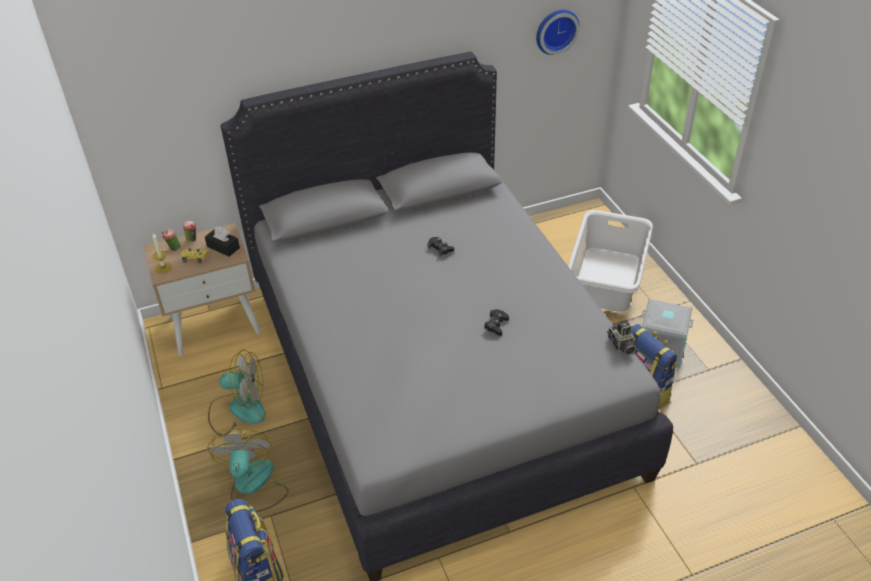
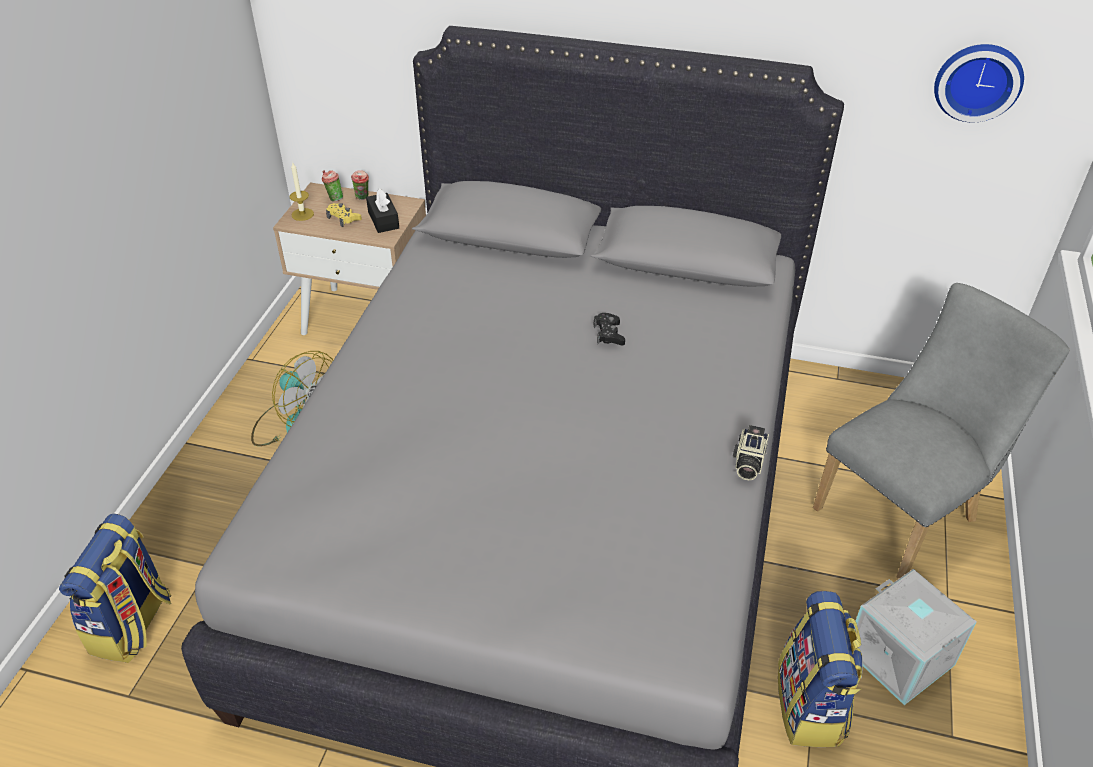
camera: 35 degrees right, 0 degrees up
(253, 486) = (226, 520): fan -> none
(496, 325) = (575, 471): black game controller -> none
(607, 279) = (904, 511): white laundry basket -> grey chair
(621, 345) = (725, 603): camera -> camera (747, 463)

